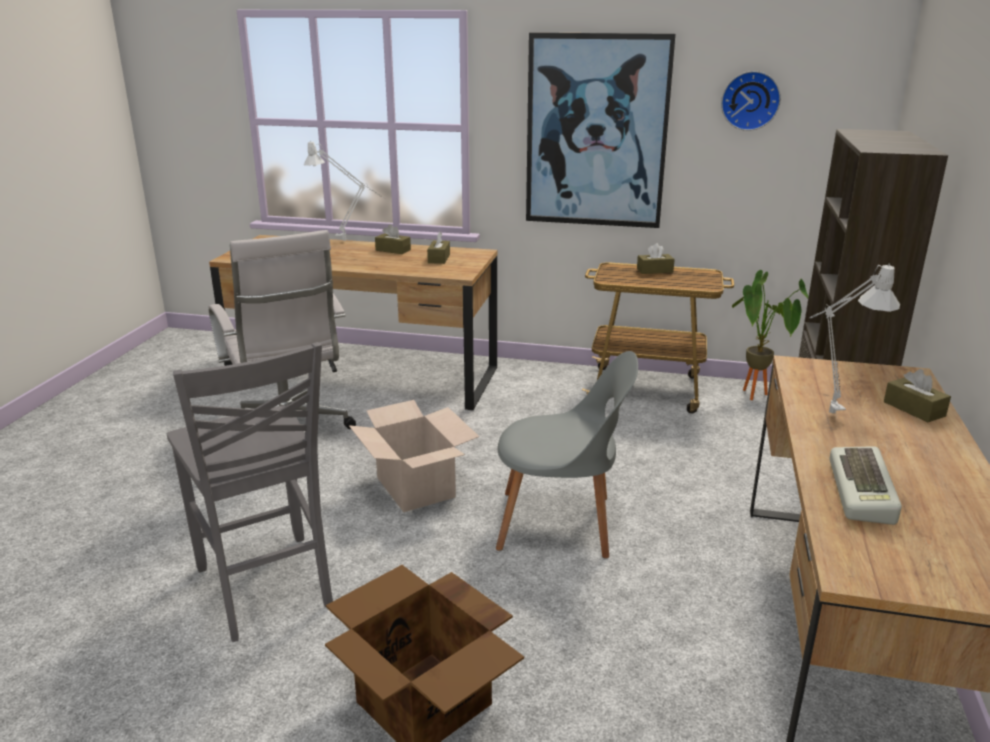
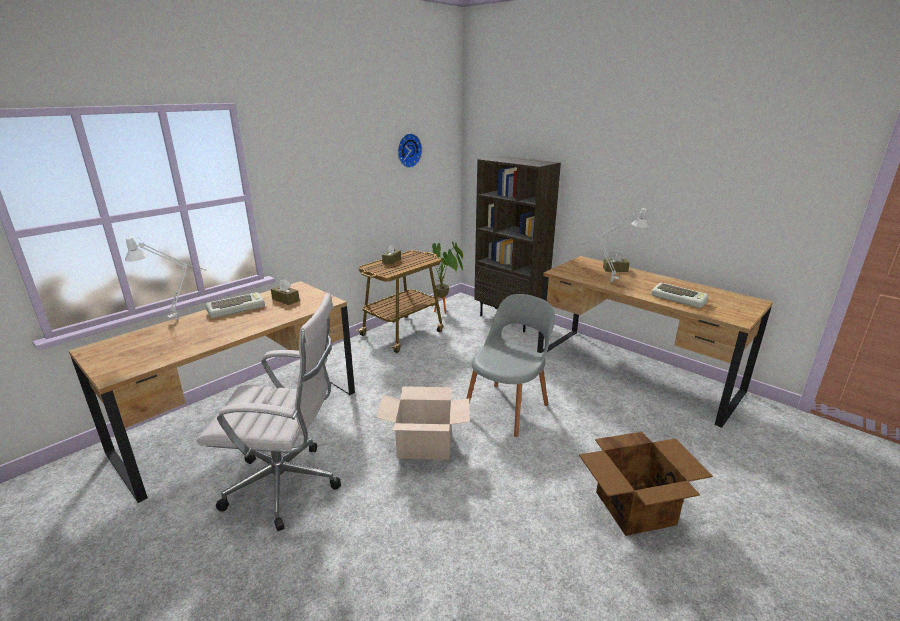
camera: 60 degrees left, 0 degrees up
(266, 588) = (491, 551): grey chair -> none
(393, 250) = (237, 309): brown tissue box -> keyboard
(596, 132) = (336, 183): picture -> none

